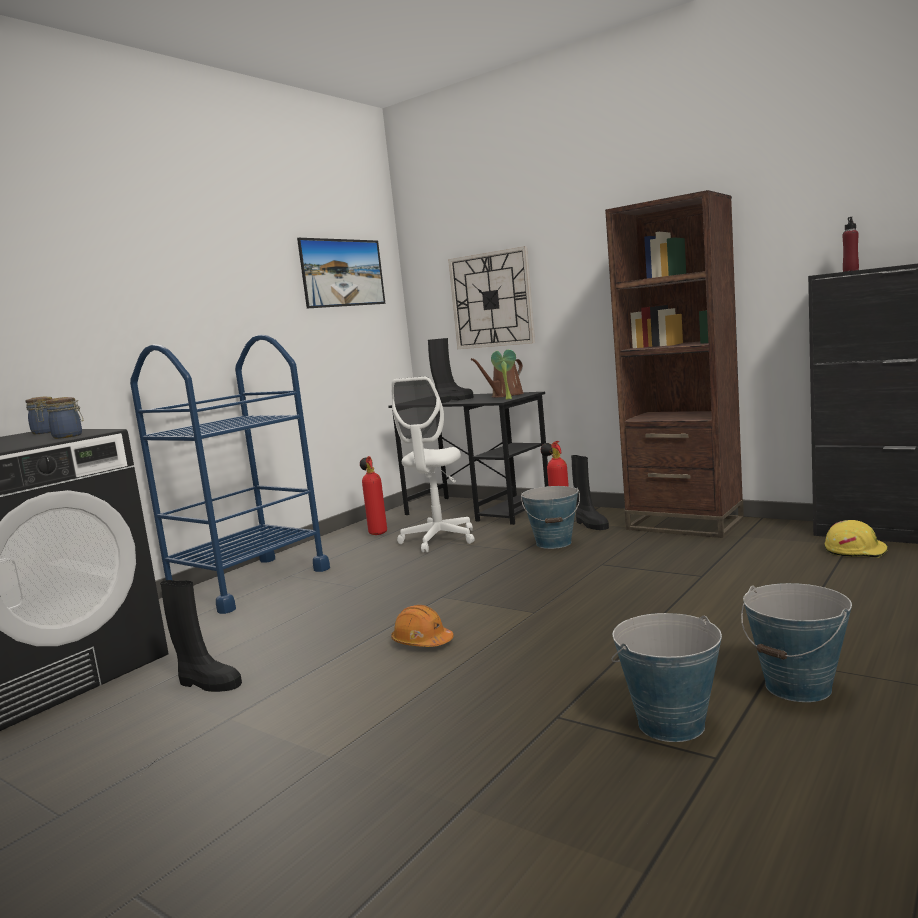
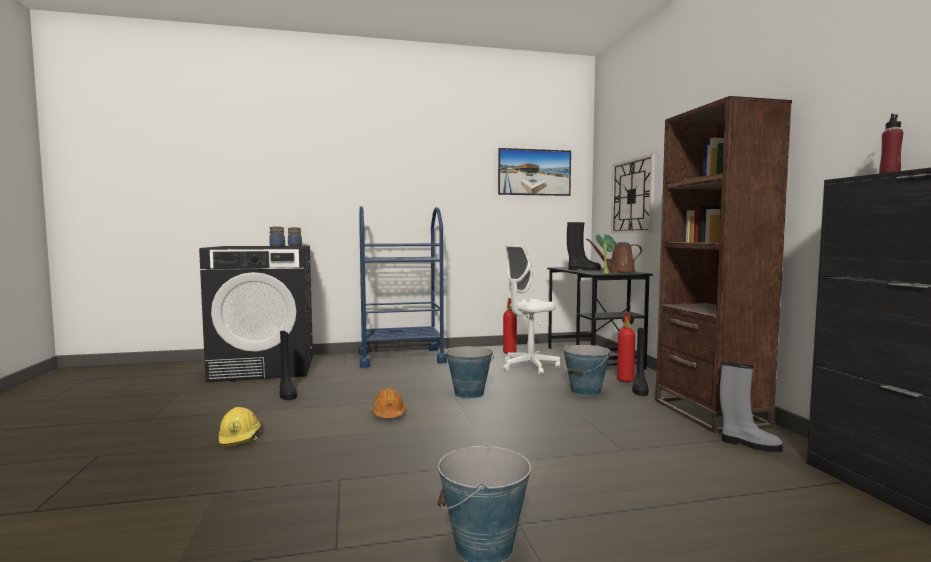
camera: 40 degrees right, 5 degrees down
(670, 724) = (367, 517): bucket -> bucket (468, 394)
(759, 537) = (748, 444): none -> grey boot
(855, 551) = (815, 491): yellow hard hat -> yellow hard hat (240, 437)

